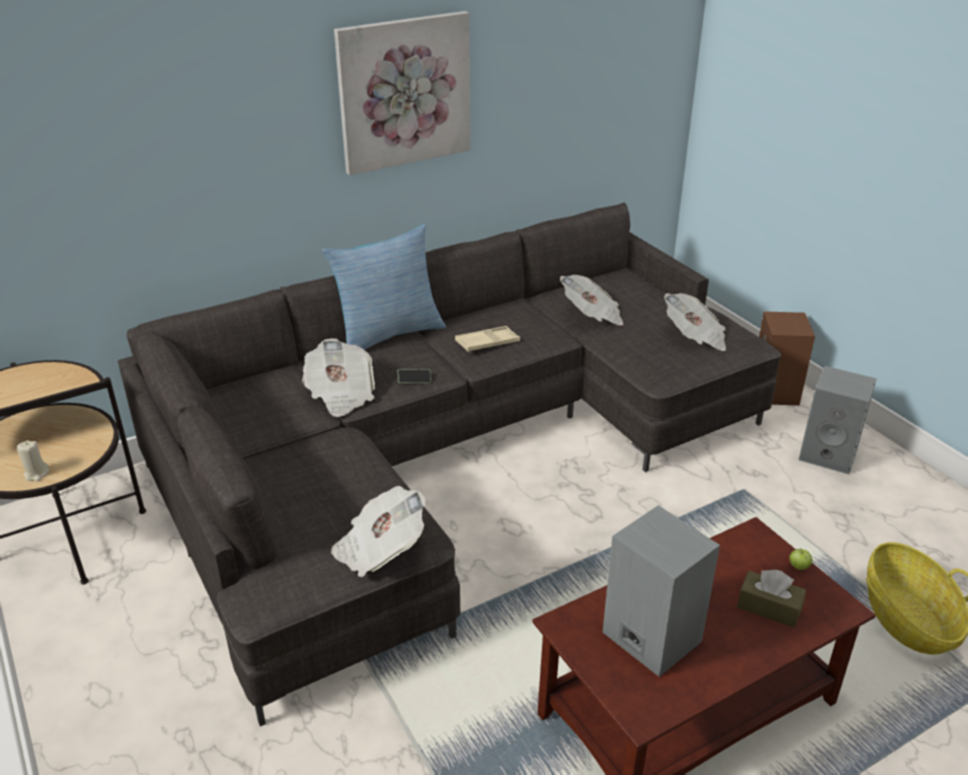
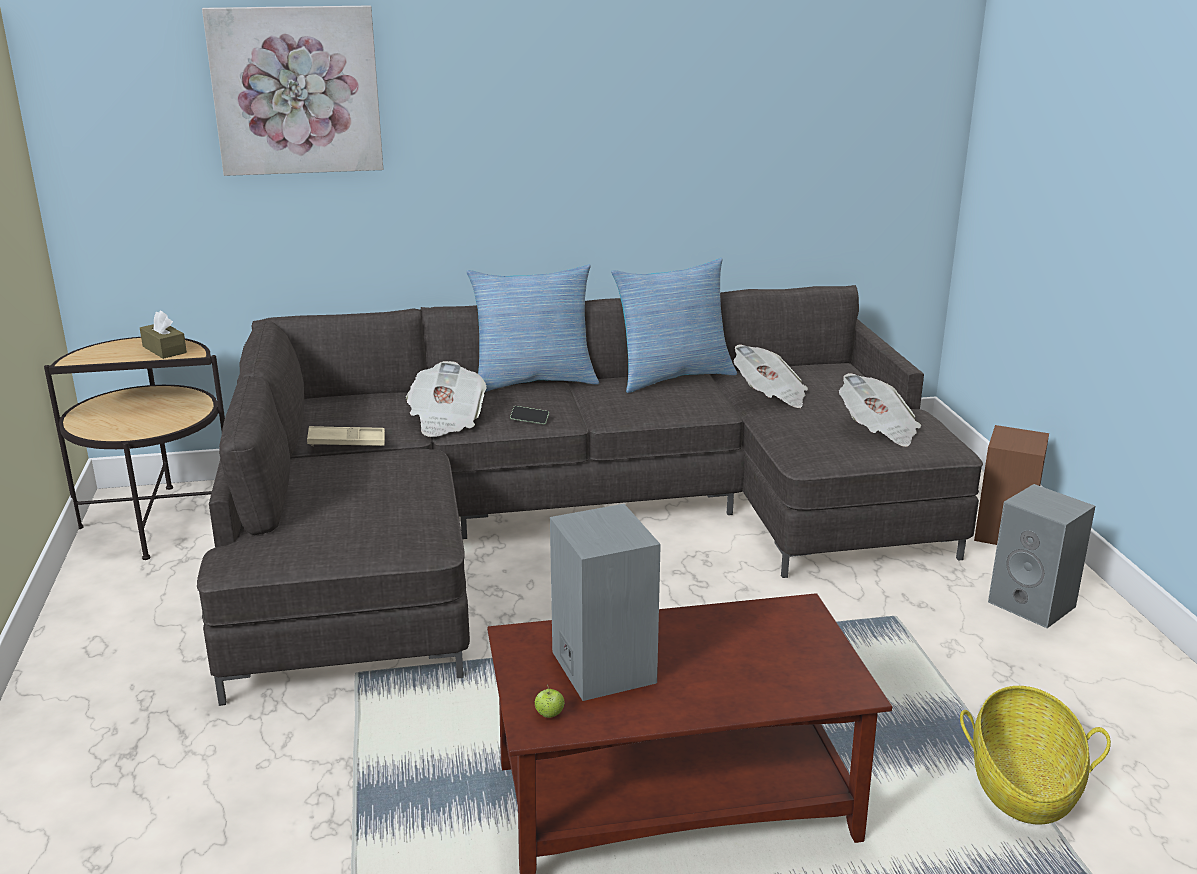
camera: 20 degrees right, 10 degrees down
(36, 474) = (120, 431): beige candle -> none
(380, 549) = (380, 542): newspaper -> none
(404, 92) = (583, 119): picture -> picture (296, 90)
(487, 343) = (632, 402): beige tray -> beige tray (347, 442)
(501, 308) = (672, 377): none -> pillow
(769, 607) = (762, 672): brown tissue box -> brown tissue box (164, 350)
(798, 567) = (830, 645): apple -> apple (549, 715)

